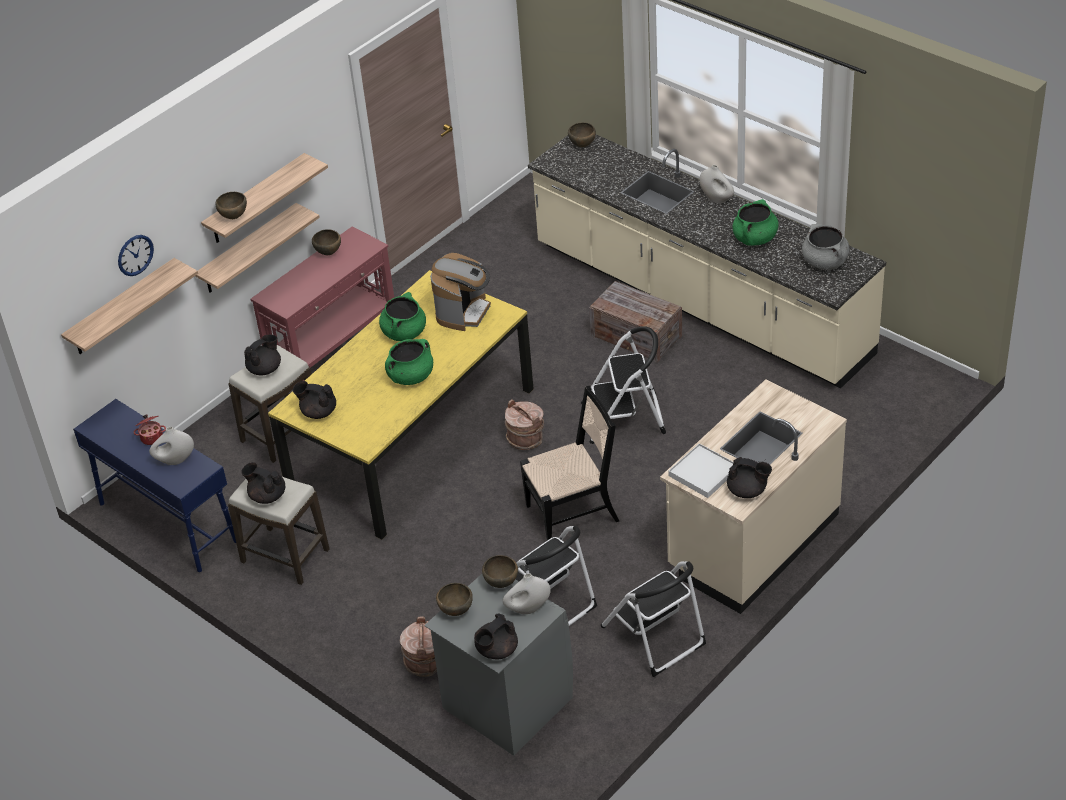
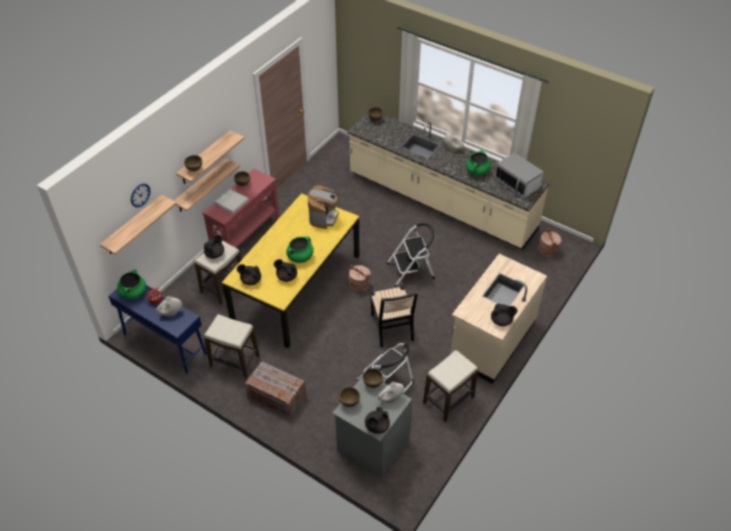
camera: 10 degrees left, 5 degrees up
(267, 495) = (226, 332): black teapot -> black teapot (286, 276)
(404, 332) = (292, 230): green cooking pot -> green cooking pot (133, 292)
(425, 662) = (323, 422): brown bucket -> brown bucket (547, 250)
(572, 513) = (391, 328): chair -> chair turned 105 degrees clockwise
(636, 336) = (409, 223): crate -> crate (276, 395)
(655, 637) = (448, 400): step ladder -> stool
(703, 472) = (475, 311): white tray -> white tray (231, 202)
(825, 262) = (517, 184): grey cooking pot -> microwave

